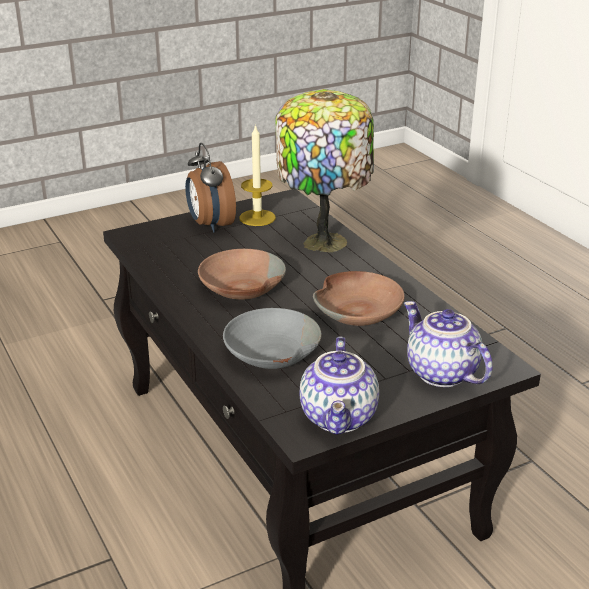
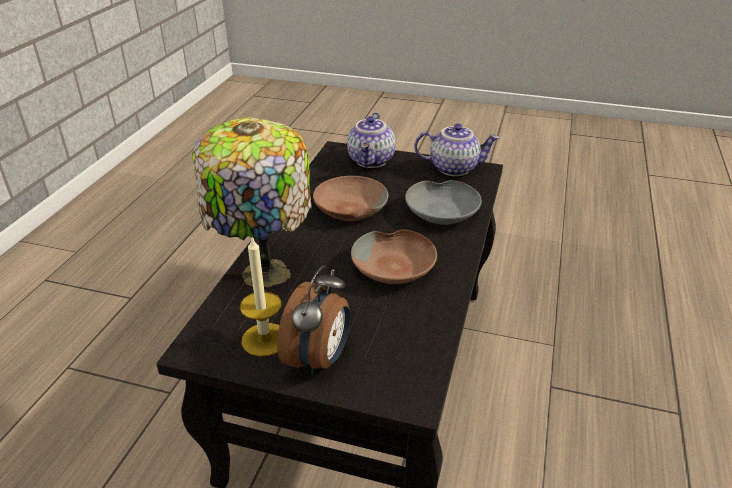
camera: 135 degrees left, 5 degrees up
(340, 418) = (454, 168): teapot -> teapot turned 45 degrees clockwise

